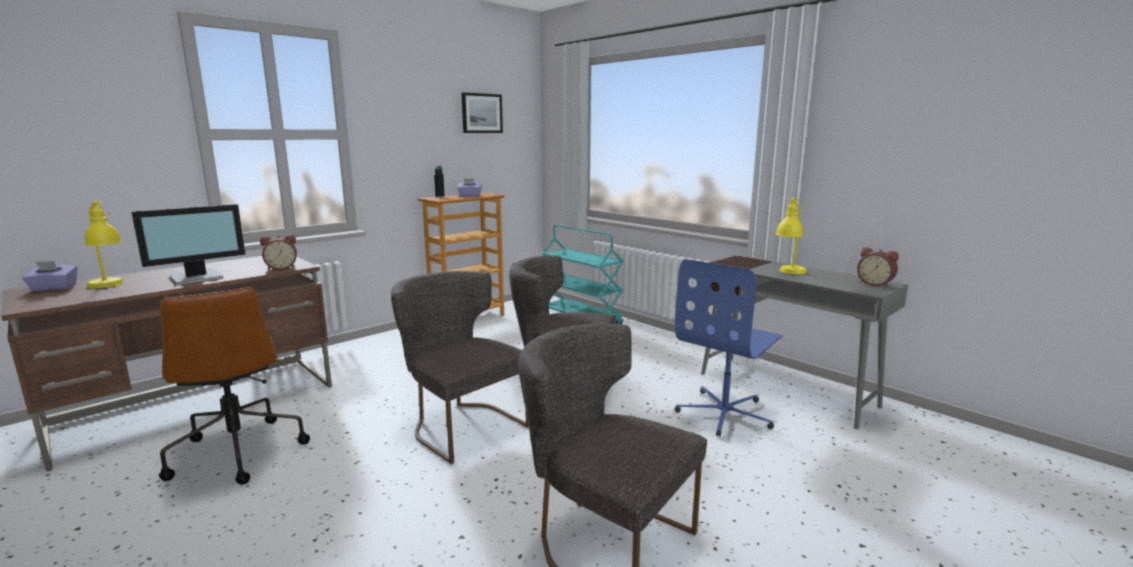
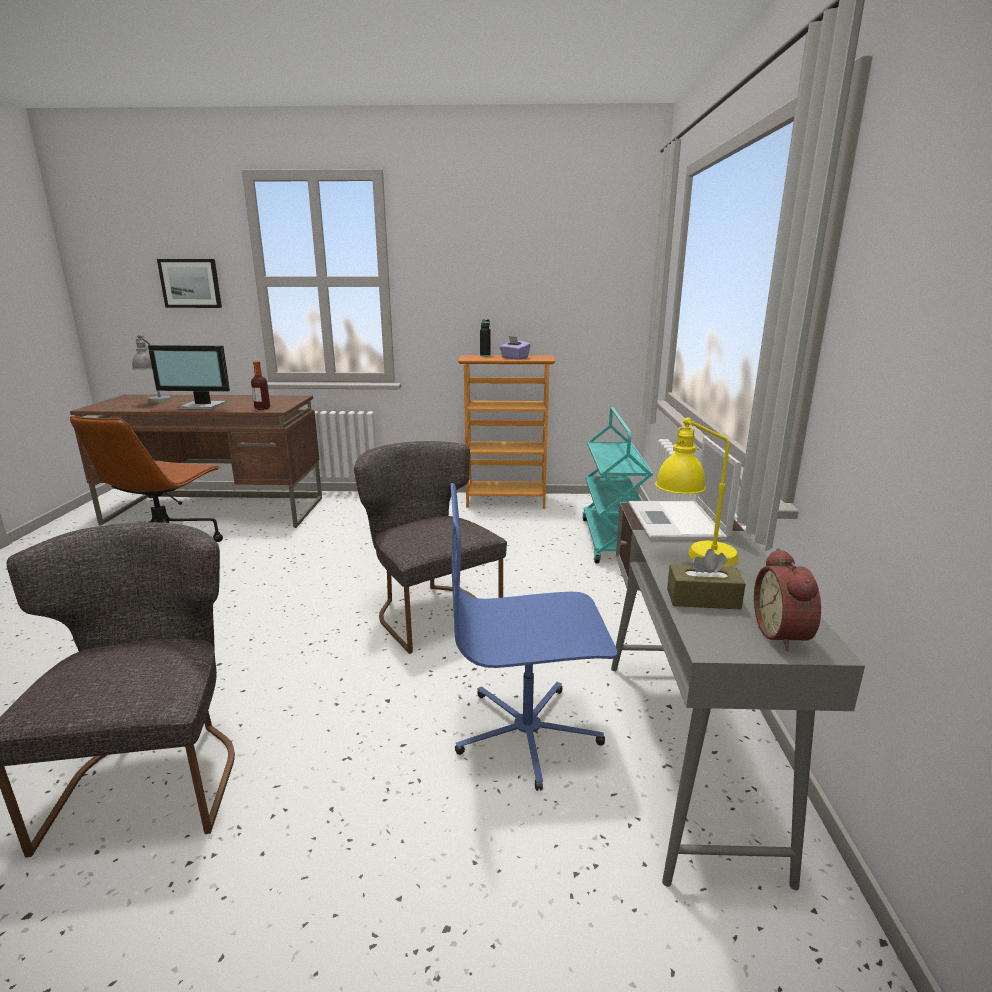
camera: 45 degrees right, 5 degrees up
(53, 288) = (138, 398): purple tissue box -> none
(110, 286) = (156, 402): yellow table lamp -> grey table lamp
(282, 268) = (262, 408): alarm clock -> bottle
(462, 426) = (295, 603): grey chair -> none
(481, 113) = (560, 254): picture -> picture (190, 283)
(747, 264) = (677, 522): none -> laptop
(832, 283) = (703, 599): none -> brown tissue box

